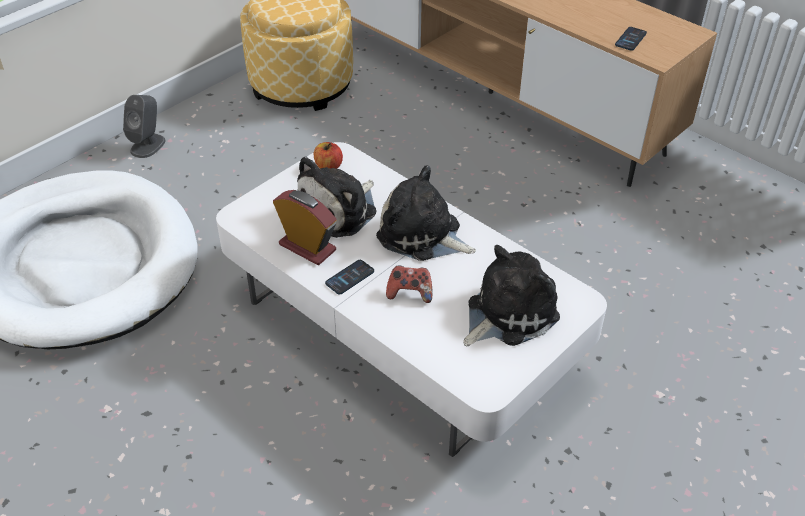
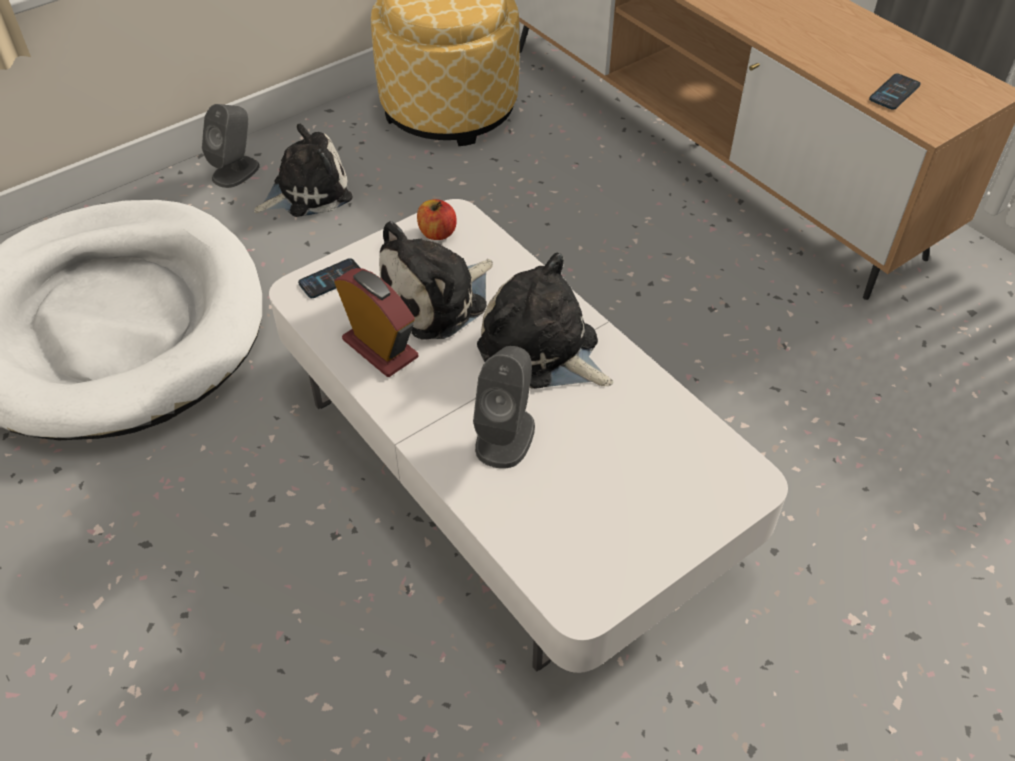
camera: 10 degrees right, 5 degrees up
(350, 277) = (427, 401): phone -> phone (331, 279)
(410, 293) = (505, 436): game controller -> grey speaker
(507, 313) = (637, 486): plush toy -> plush toy (307, 191)

